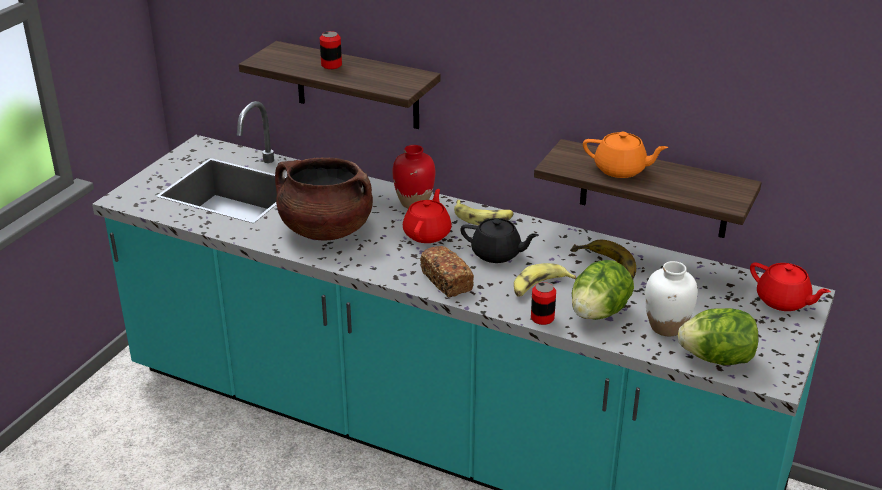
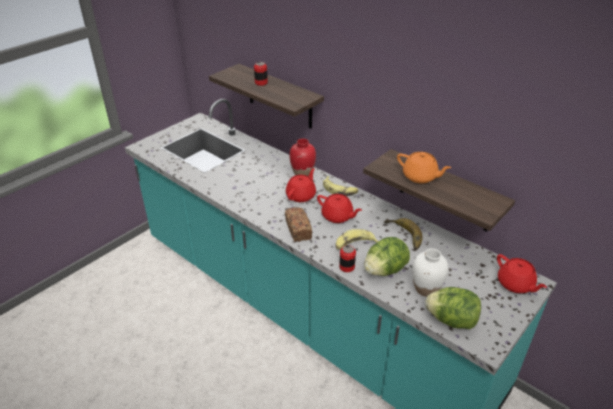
camera: 15 degrees right, 5 degrees up
(325, 230) = (243, 183): brown cooking pot -> none
(497, 254) = (337, 216): black teapot -> red teapot

